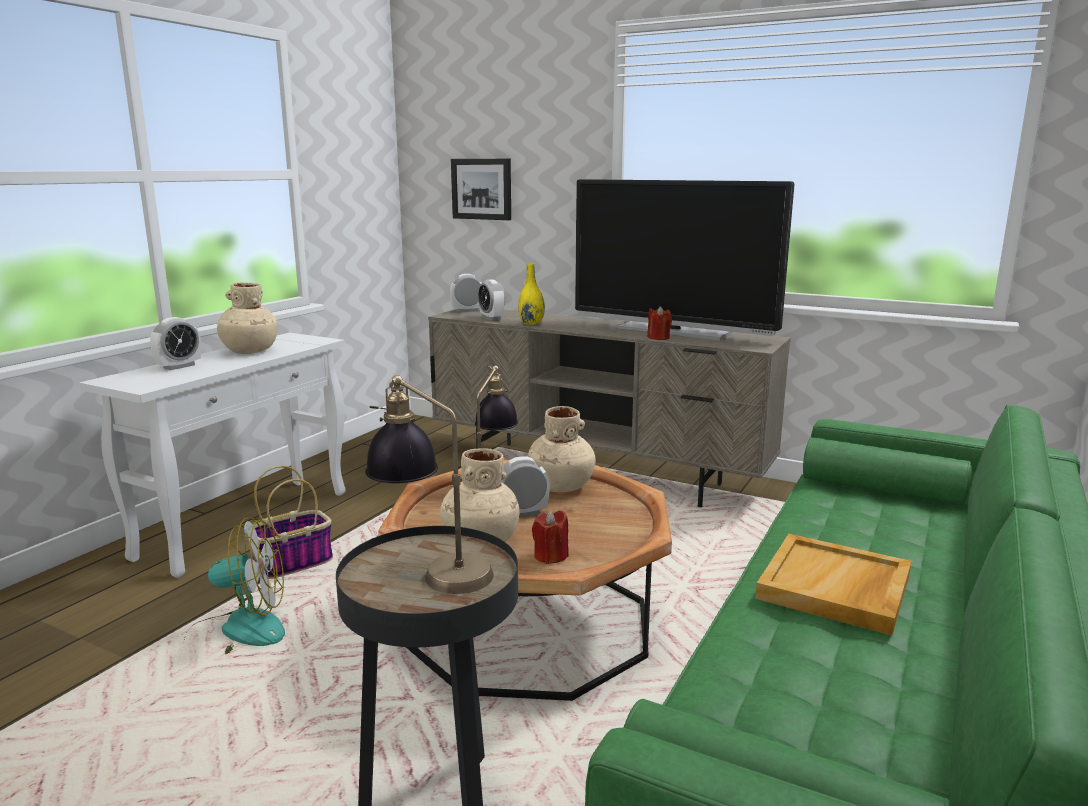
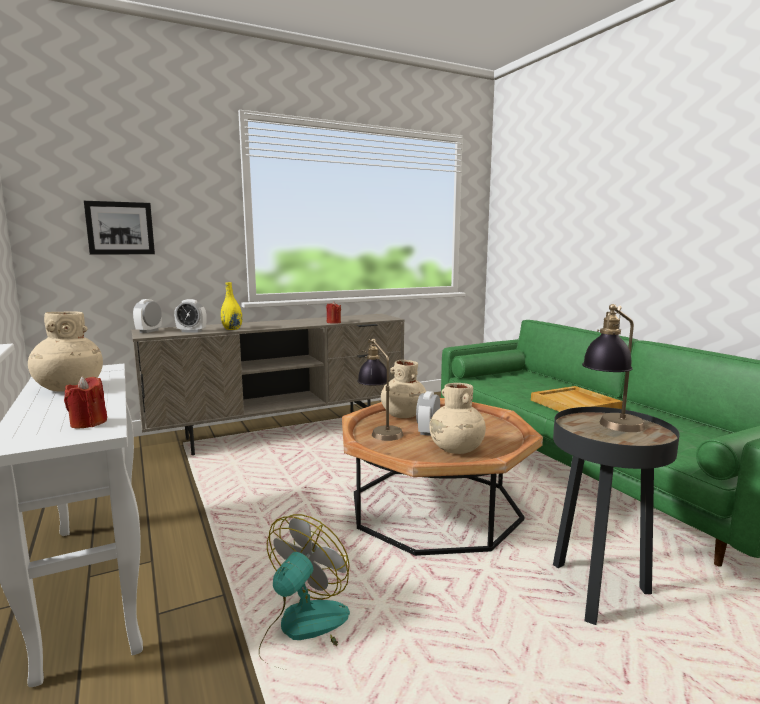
camera: 55 degrees left, 5 degrees down
(179, 366) = (47, 414): alarm clock -> none
(294, 563) = (223, 573): basket -> none
(550, 556) = (494, 438): red candle -> red candle (88, 423)
(673, 331) = (326, 319): television -> none

